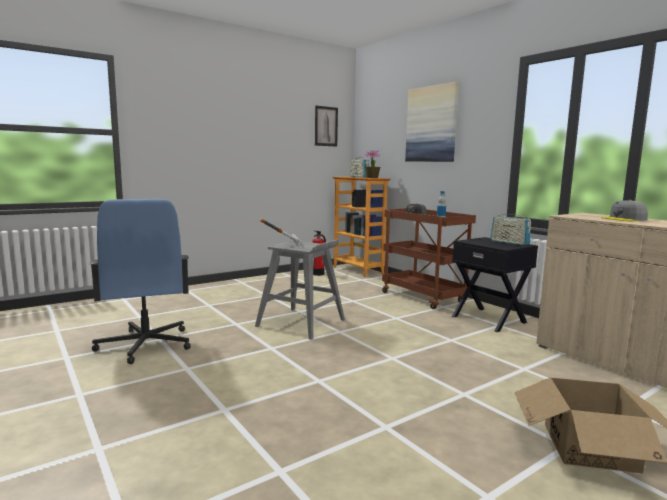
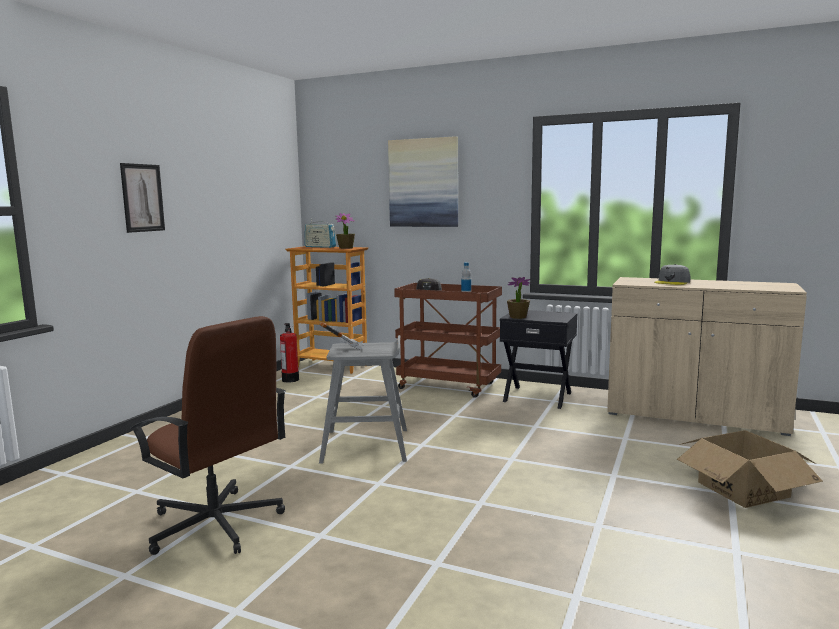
camera: 30 degrees left, 0 degrees up
(145, 345) = (215, 525): blue office chair -> brown office chair
(326, 126) = (272, 182): picture -> picture (142, 198)
(471, 241) = (518, 317): none -> potted plant
(509, 243) = (550, 313): radio -> none

